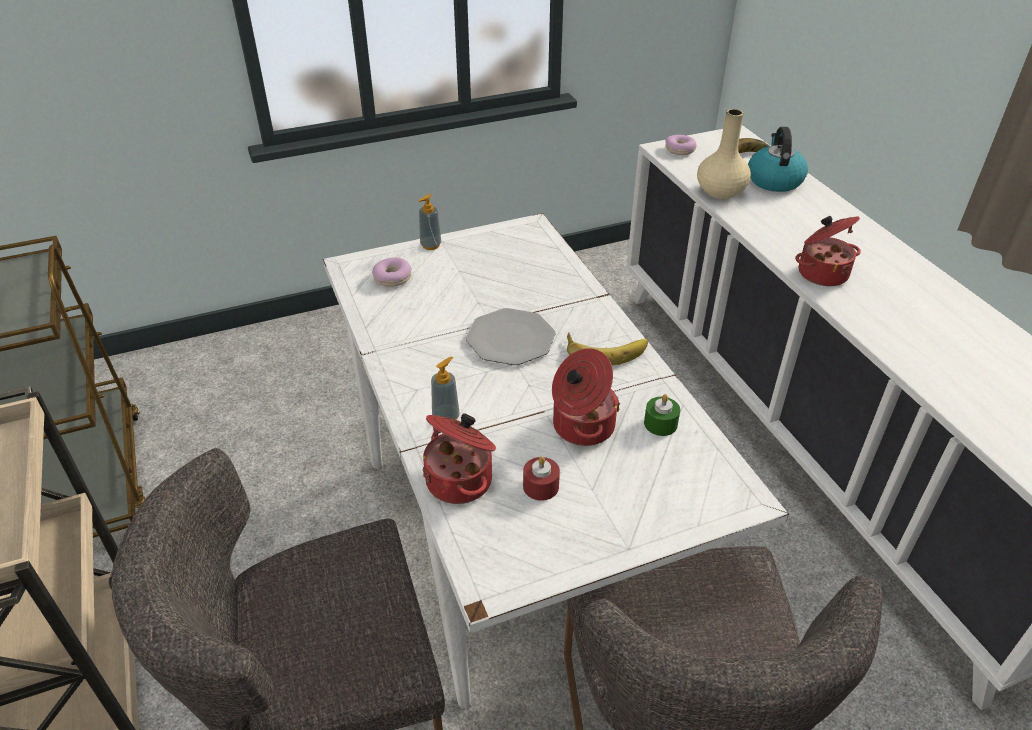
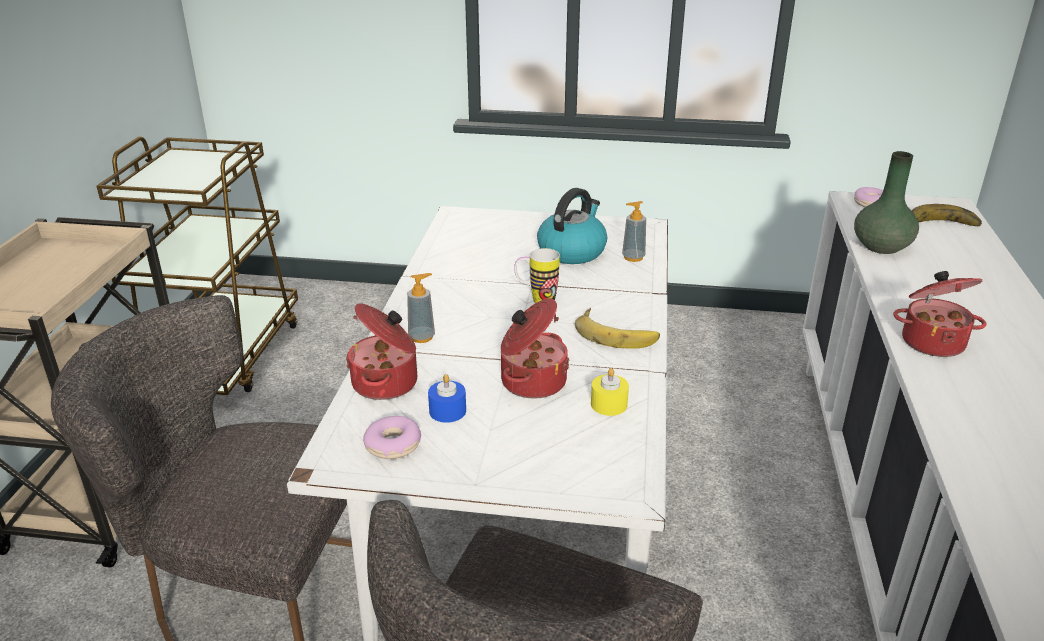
camera: 30 degrees right, 10 degrees down
(392, 278) = (481, 232): donut -> donut (393, 445)
(430, 245) = (538, 218): soap dispenser -> soap dispenser (633, 257)
(510, 339) = (536, 300): plate -> mug
(541, 486) = (447, 411): red candle -> blue candle
(660, 424) = (609, 404): green candle -> yellow candle
(721, 192) = (881, 247): beige vase -> green vase
(774, 180) = (959, 251): kettle -> kettle (572, 251)

